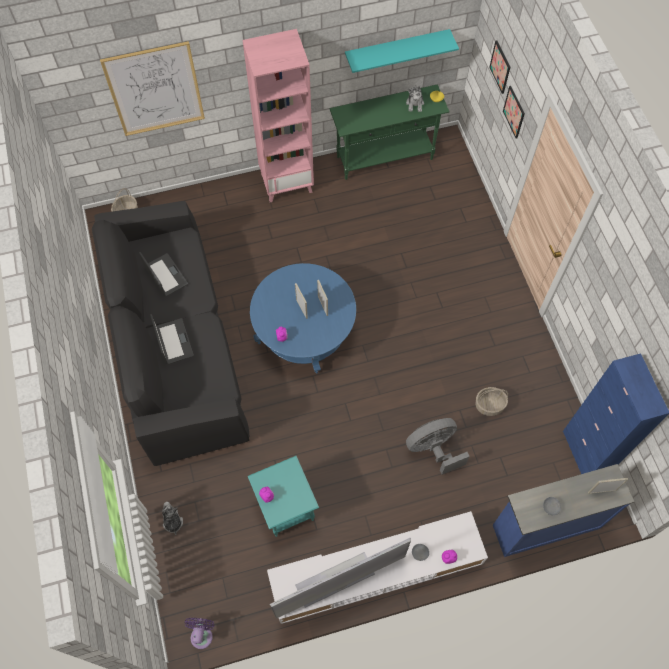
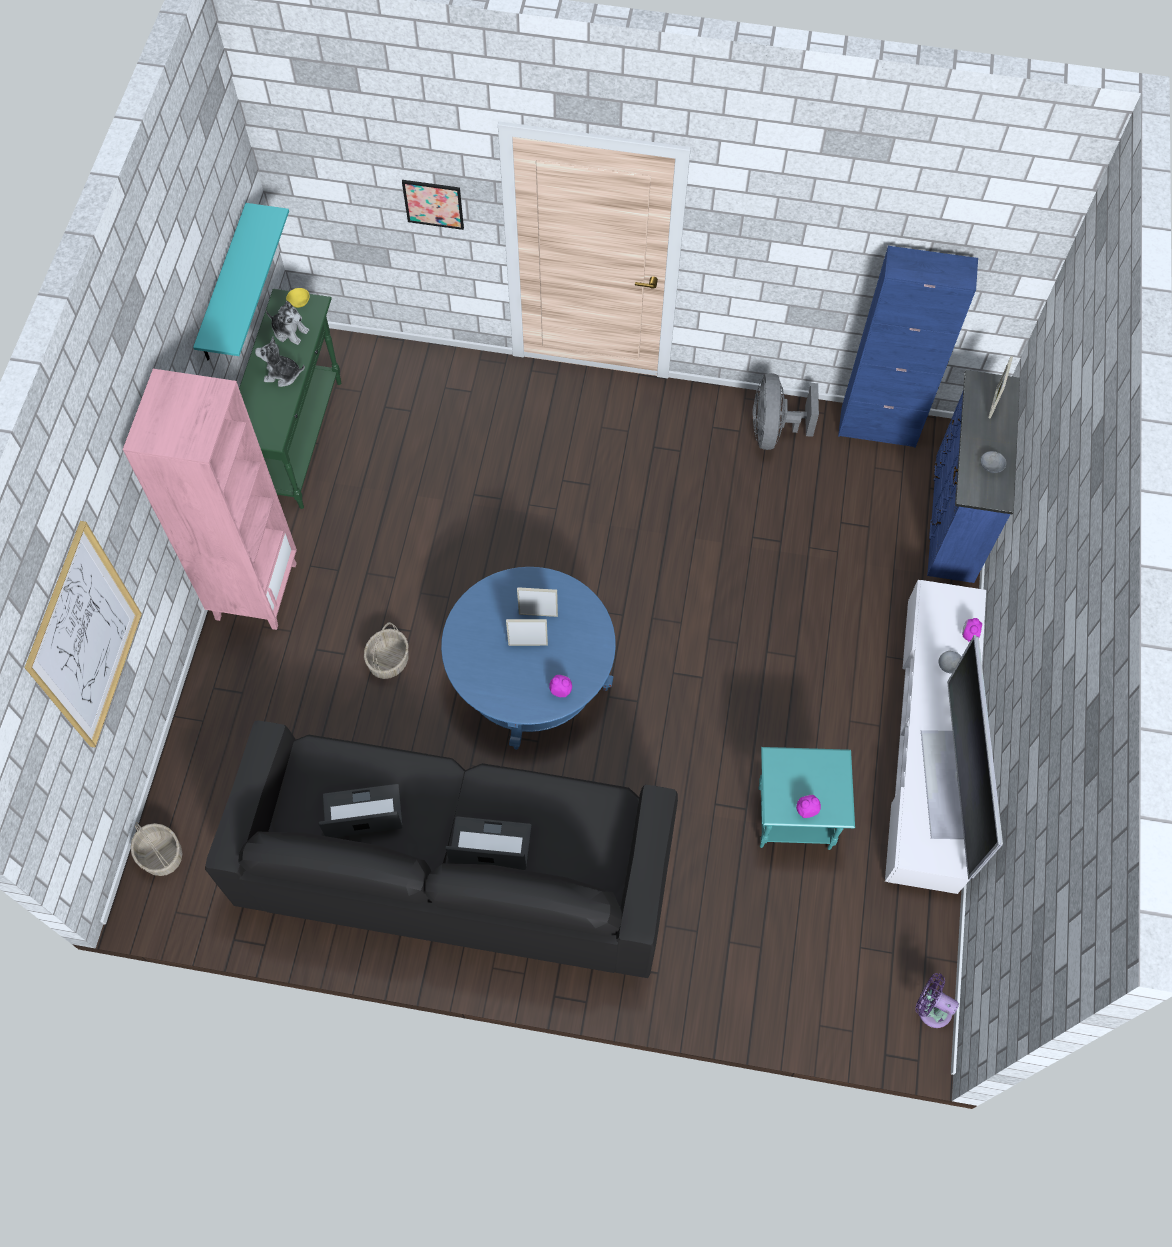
camera: 65 degrees left, 0 degrees up
(172, 521) = (746, 986): plush toy -> plush toy (282, 375)
(433, 449) = (793, 594): grey fan -> grey fan (774, 431)
(489, 405) = (763, 500): basket -> basket (389, 661)
(500, 67) = (359, 176): picture -> none

